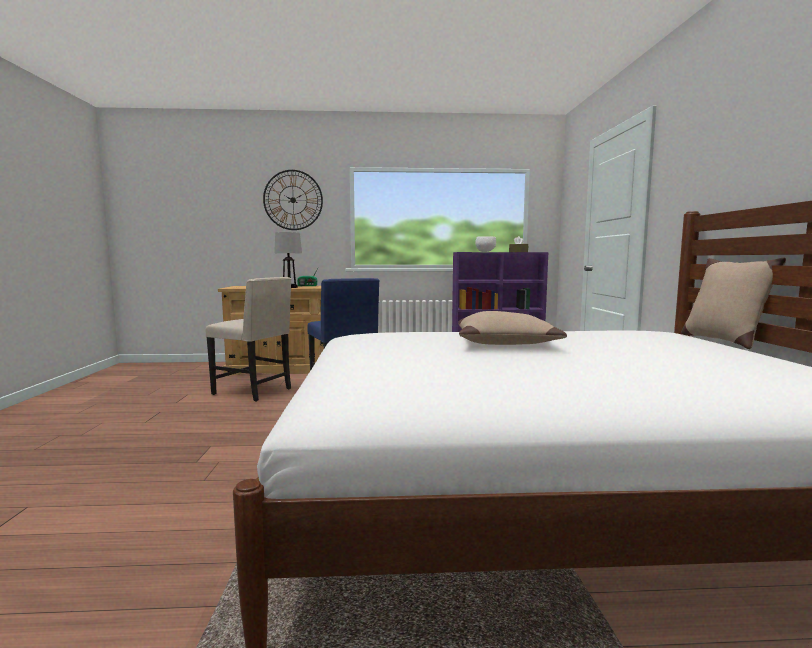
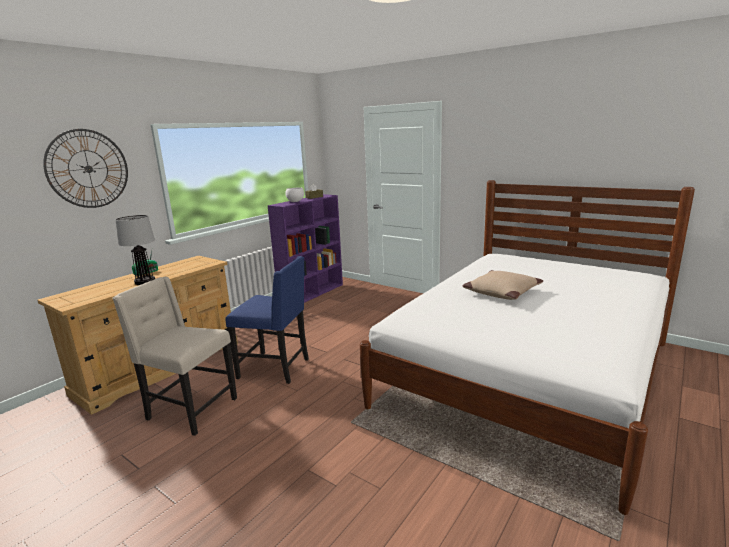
camera: 50 degrees left, 10 degrees up
(254, 391) = (190, 410): beige chair -> beige chair turned 135 degrees counterclockwise
(722, 340) = (529, 255): beige pillow -> none

